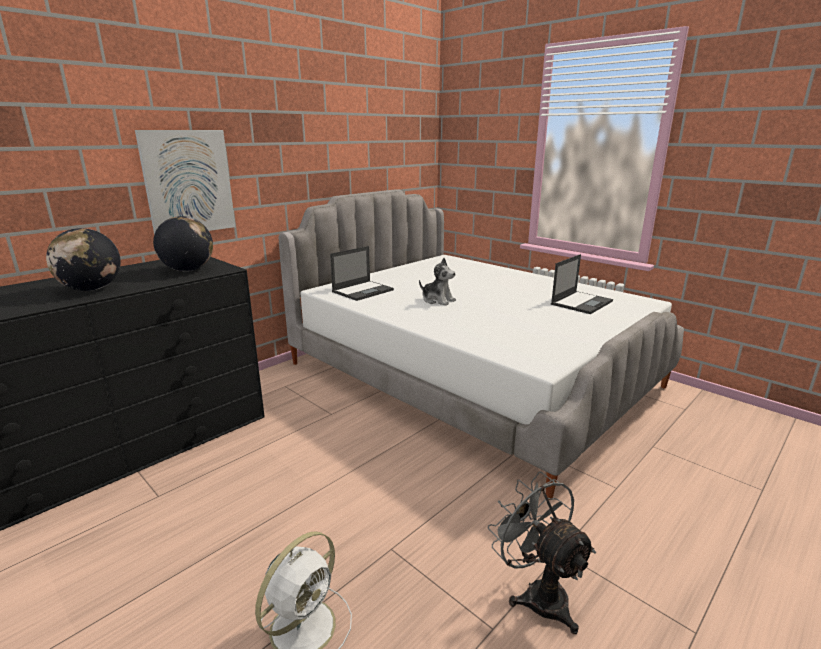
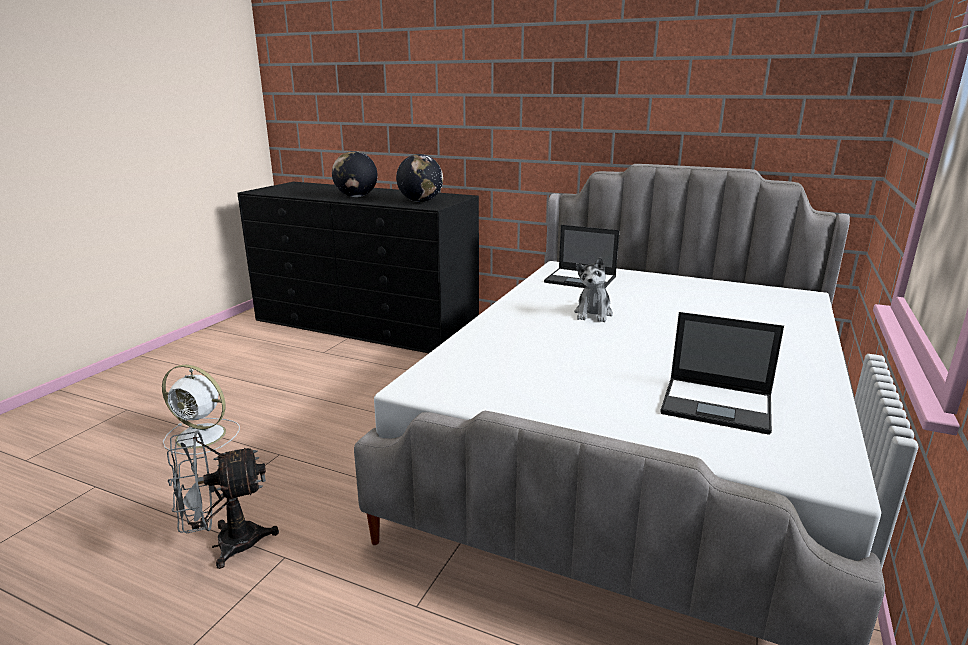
camera: 70 degrees right, 0 degrees up
(188, 182) = (481, 129): picture -> none
(538, 593) = (226, 544): grey fan -> grey fan turned 150 degrees counterclockwise

